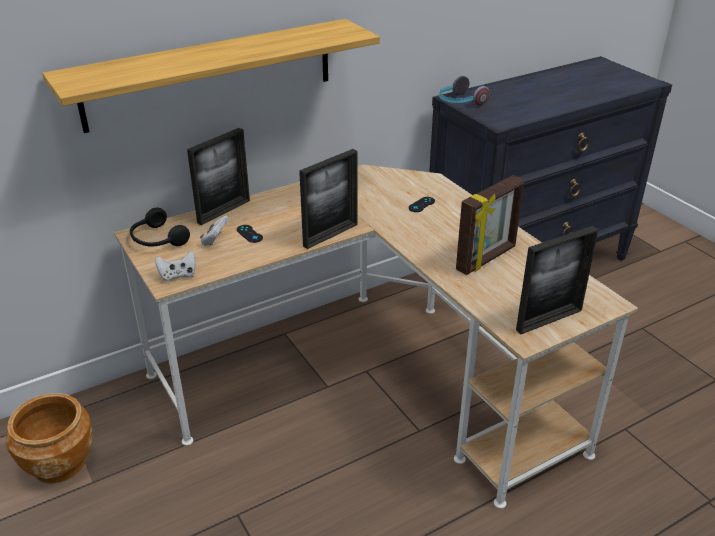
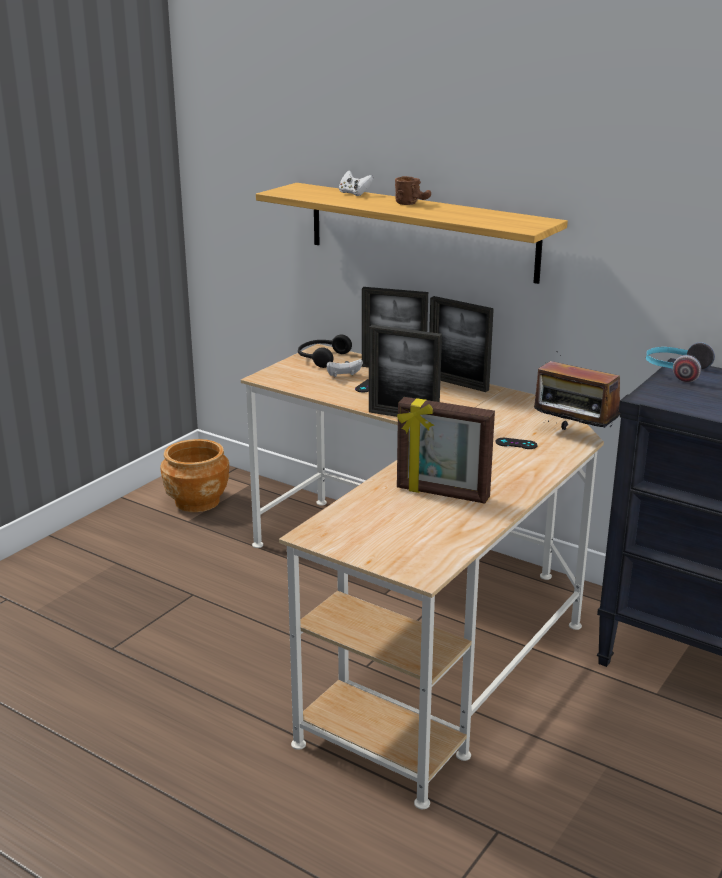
camera: 65 degrees right, 10 degrees down
(178, 276) = (277, 378): white game controller -> white game controller (354, 194)
(219, 48) = (413, 203): none -> brown mug
(424, 180) = (573, 435): none -> radio
(549, 320) = (356, 542): picture frame -> picture frame (458, 383)

